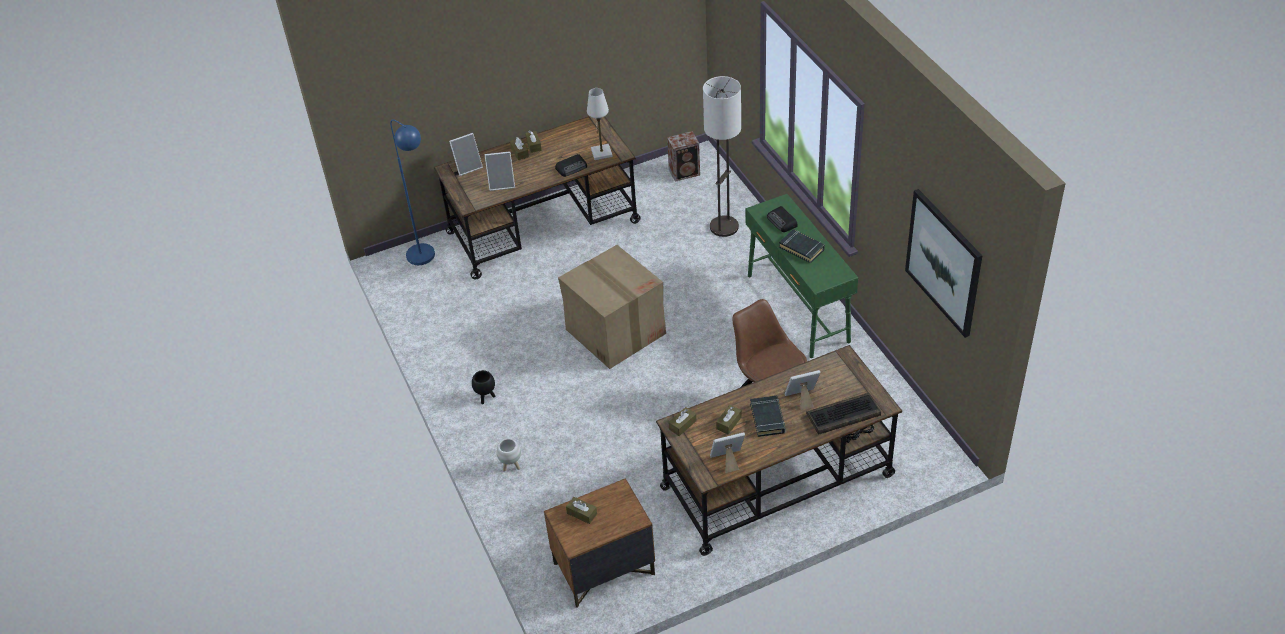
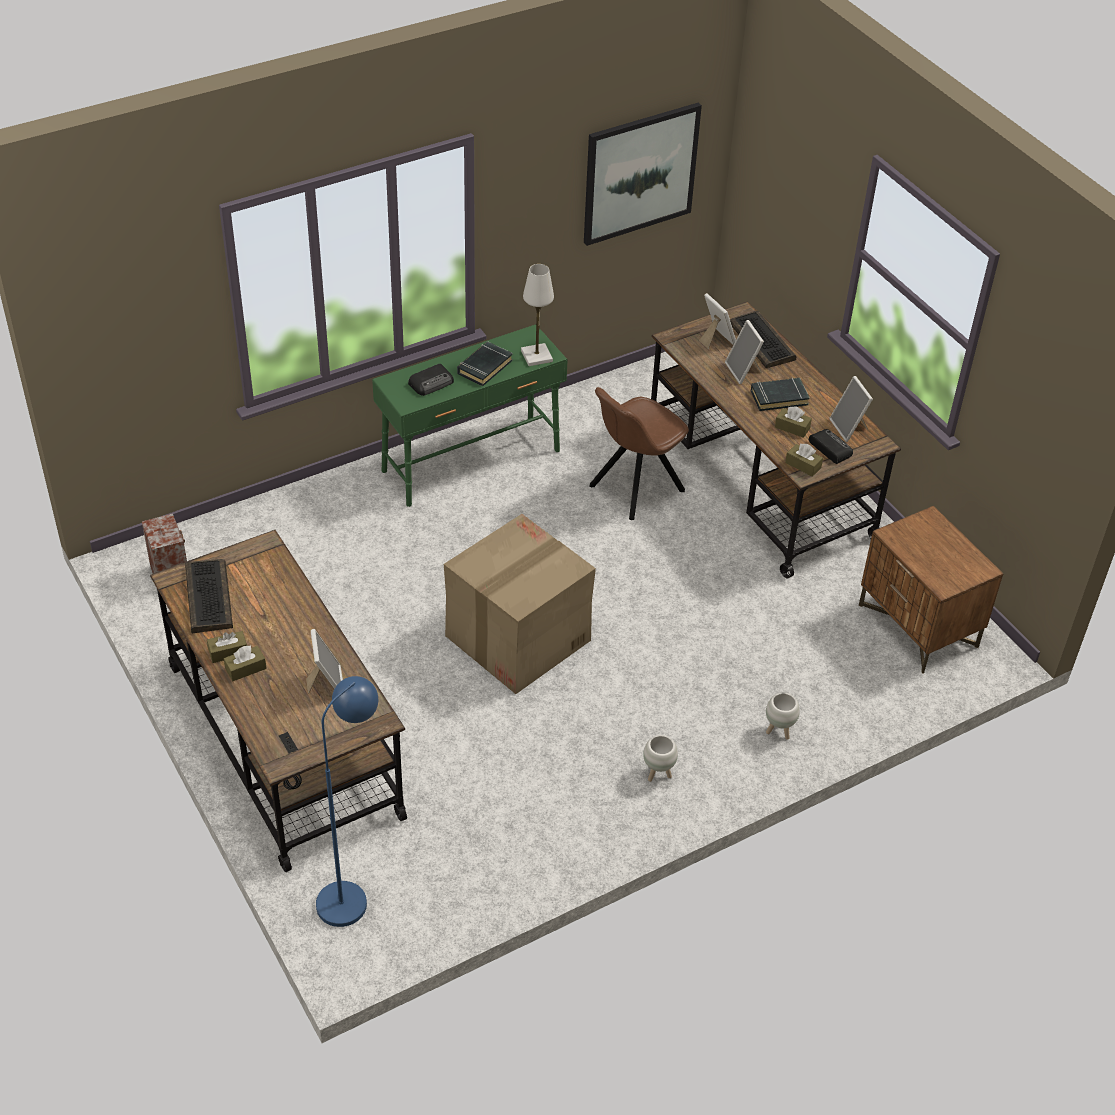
camera: 100 degrees left, 0 degrees up
(468, 167) = (277, 733): picture frame -> picture frame (716, 340)
(486, 398) = (658, 774): black planter -> white planter
(572, 167) = (293, 600): radio -> radio (829, 448)
(579, 134) = (207, 597): none -> keyboard
(582, 513) = (936, 565): brown tissue box -> none
(601, 153) = (260, 567): white table lamp -> white table lamp (537, 356)
(724, 227) = (303, 531): floor lamp -> none

